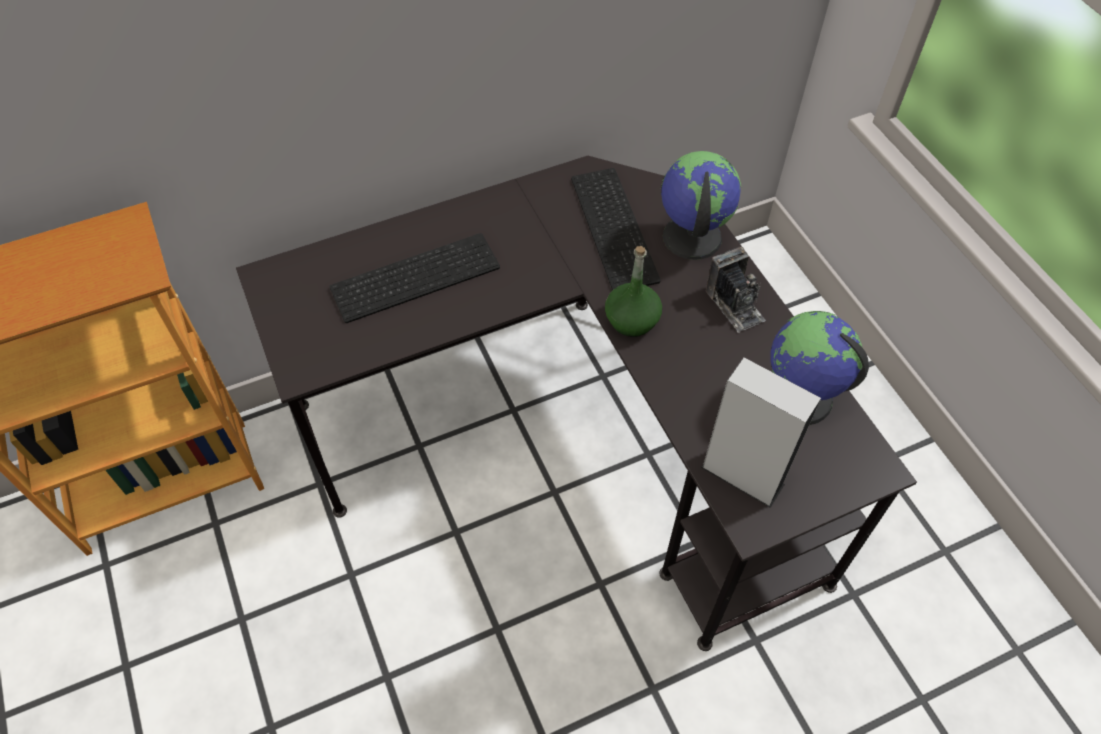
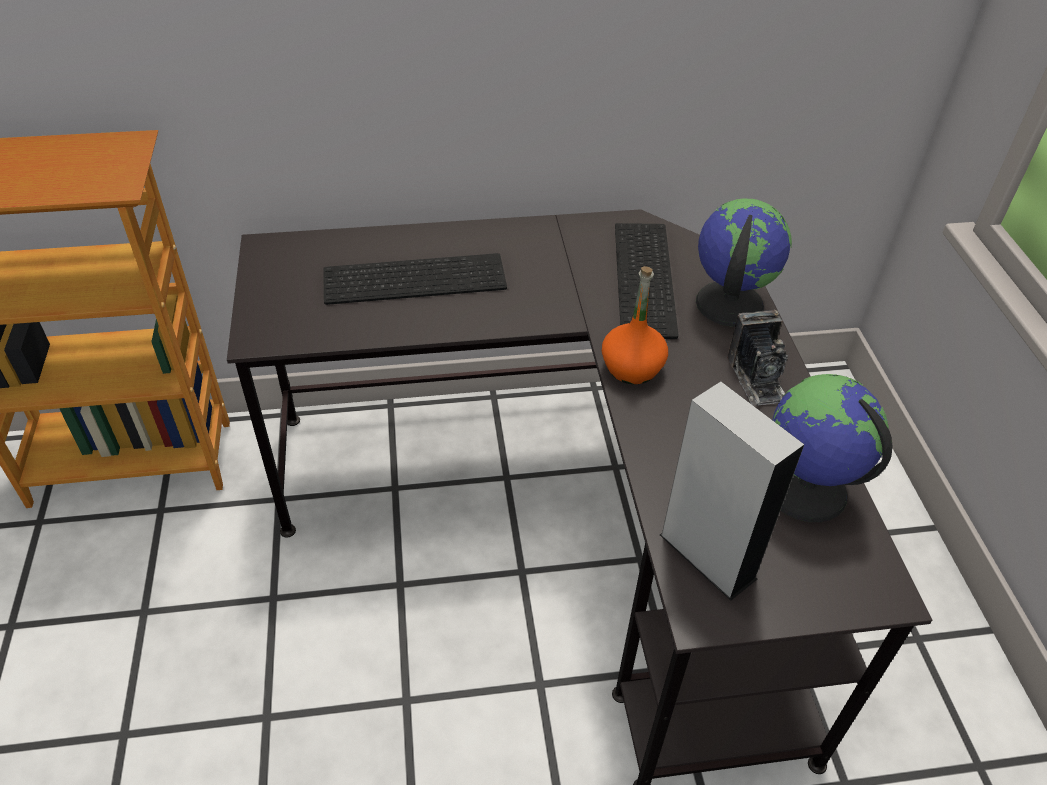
camera: 15 degrees right, 10 degrees down
(631, 320) = (632, 367): green bottle -> orange bottle

